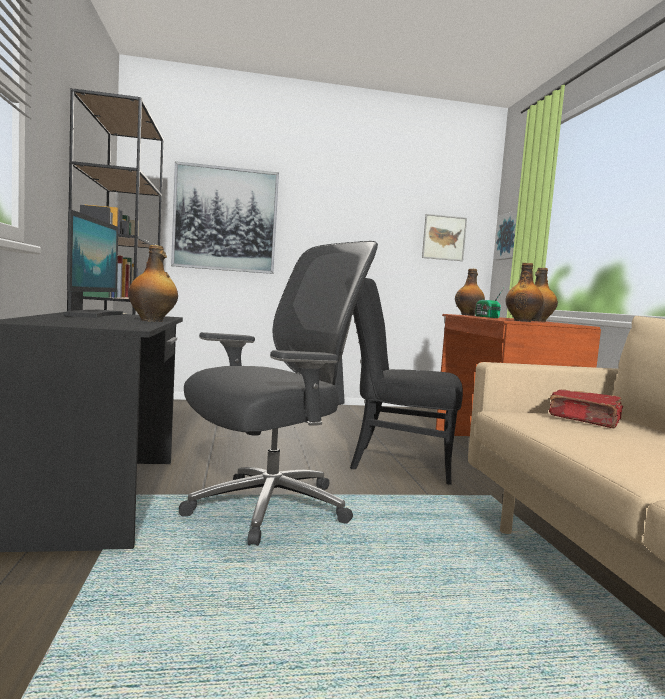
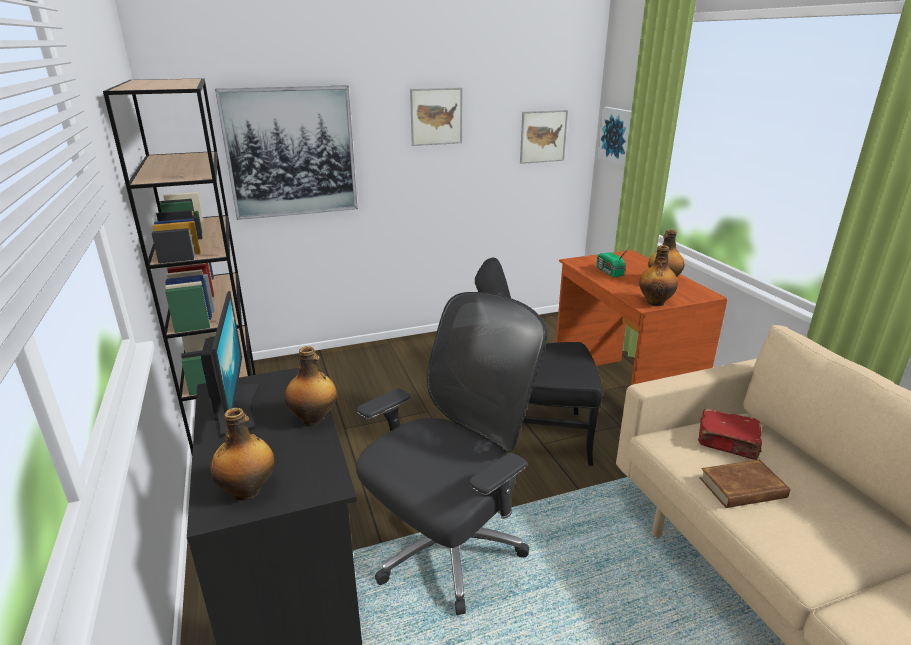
camera: 10 degrees left, 20 degrees up
(350, 207) = (436, 116): none -> picture
(468, 315) = (586, 260): bottle -> bottle (248, 491)
(590, 436) = (743, 488): none -> brown book

